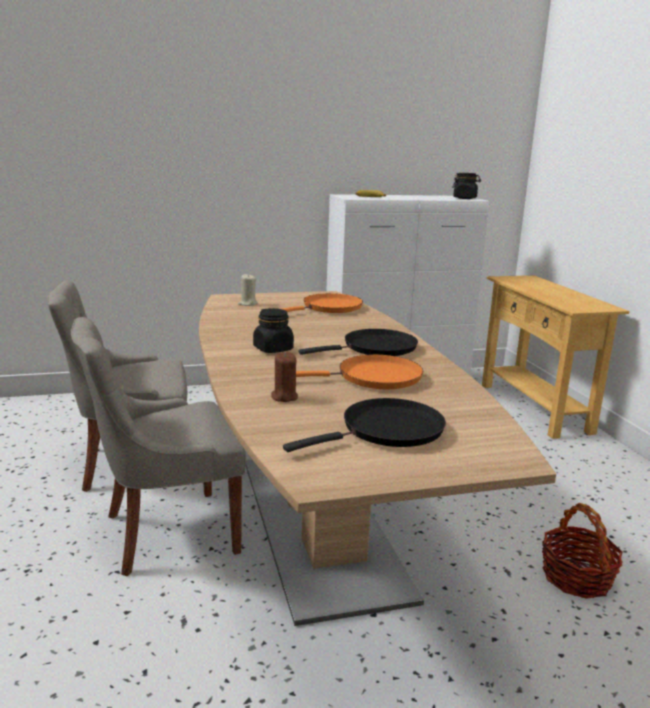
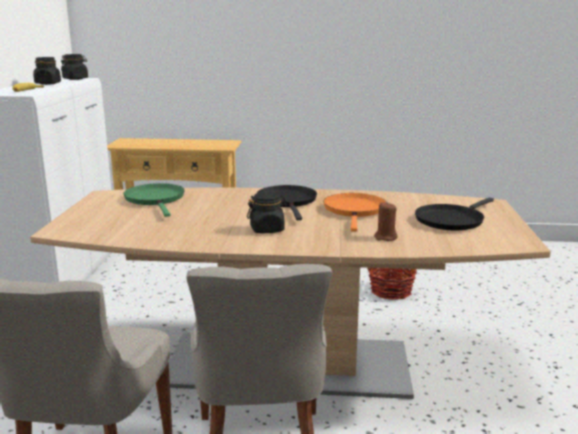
camera: 70 degrees left, 0 degrees up
(247, 304) = (100, 224): beige candle -> none
(329, 308) = (156, 199): orange frying pan -> green frying pan
(387, 431) = (451, 220): black frying pan -> black frying pan turned 120 degrees counterclockwise
(421, 197) = (48, 83): none -> black jar

